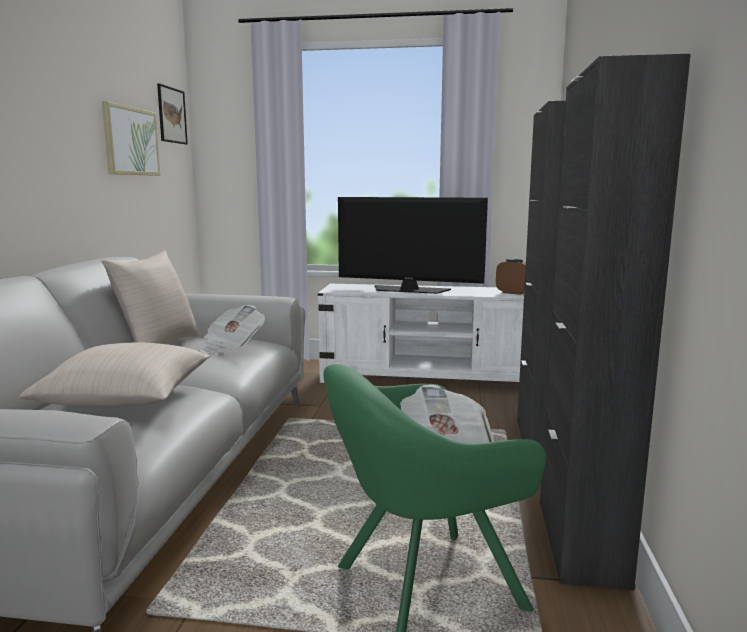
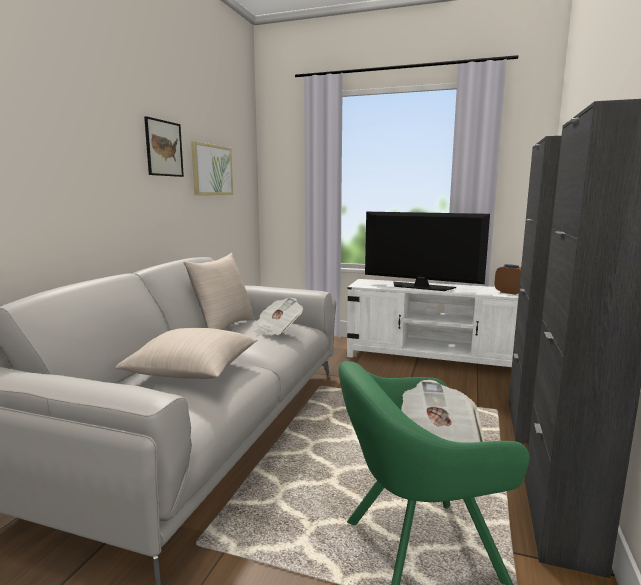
camera: 10 degrees right, 0 degrees up
(172, 115) = (243, 149): picture -> picture (164, 148)

